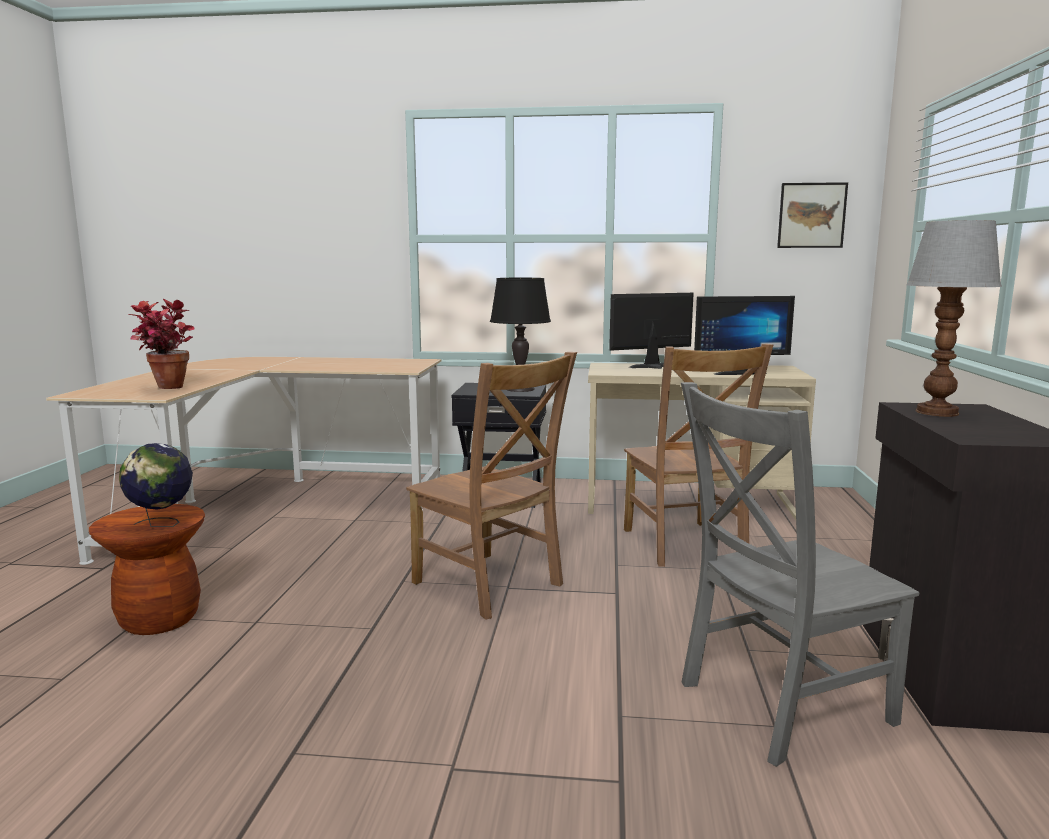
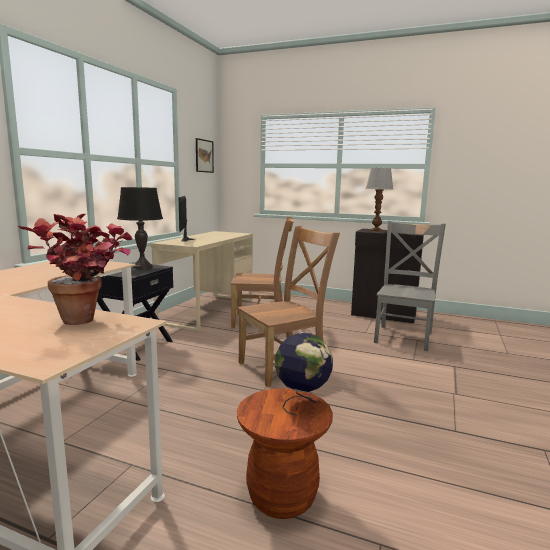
camera: 75 degrees left, 0 degrees up
(737, 373) = (225, 236): monitor -> none
(778, 704) = (404, 336): grey chair -> grey chair turned 150 degrees counterclockwise

